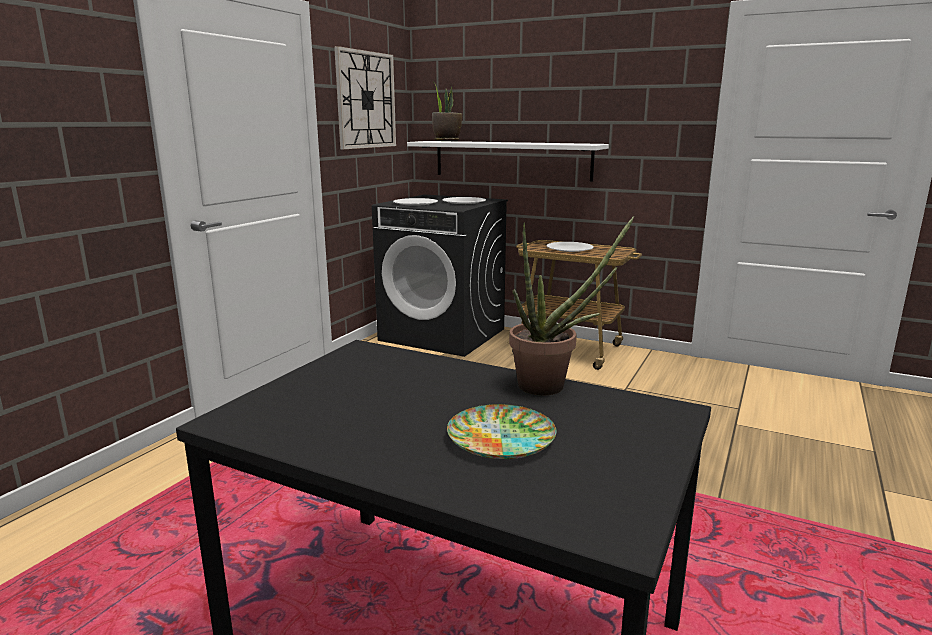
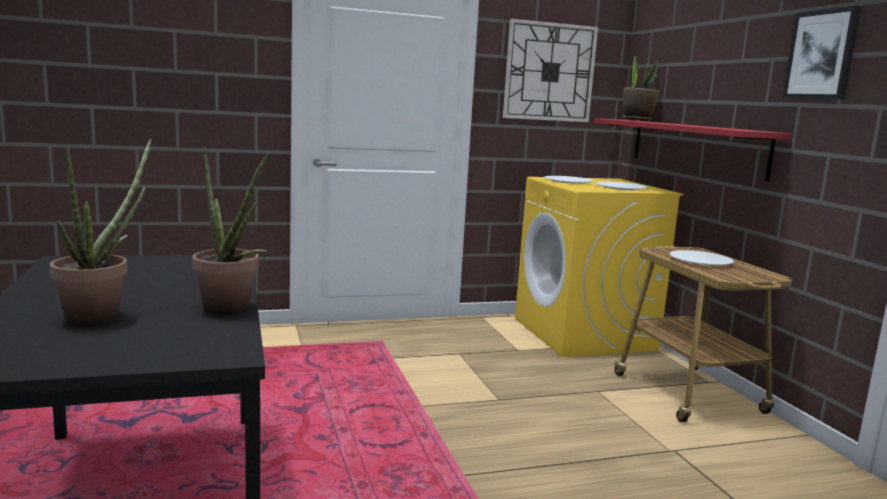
camera: 45 degrees right, 5 degrees down
(443, 335) = (584, 334): black washing machine -> yellow washing machine
(501, 438) = (102, 316): plate -> potted plant
(511, 160) = (695, 147): white shelf -> red shelf
(628, 85) = (821, 55): none -> picture

